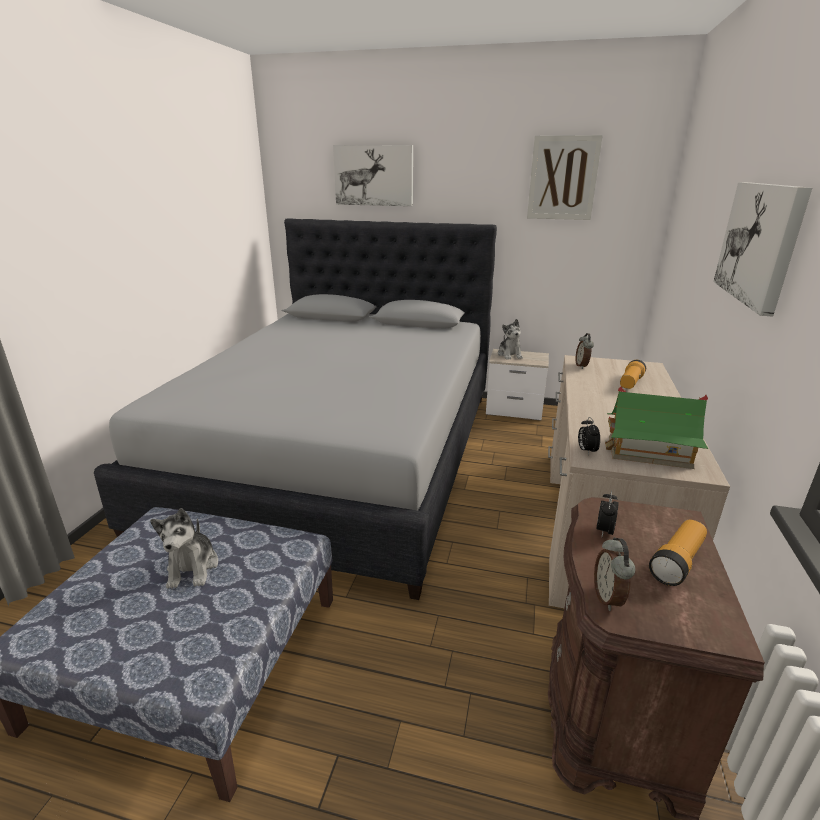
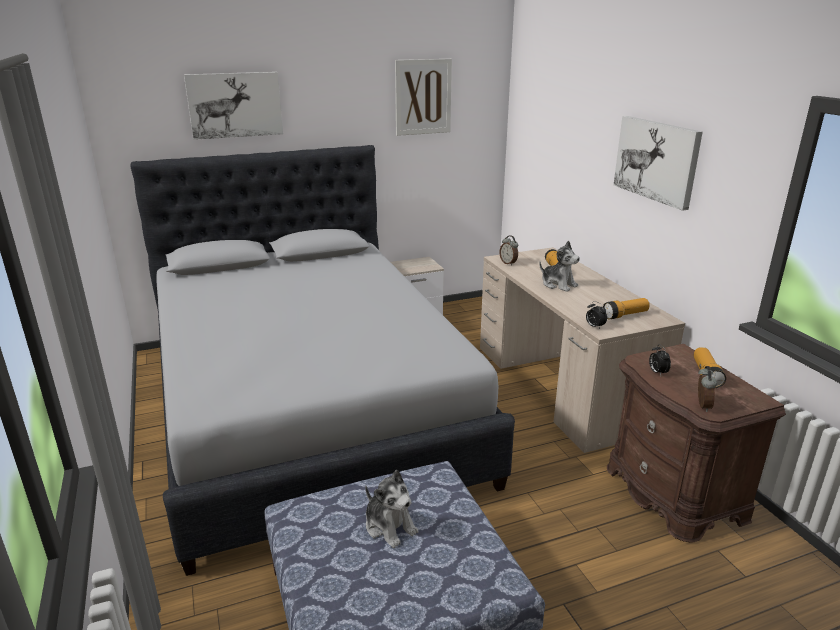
camera: 35 degrees left, 0 degrees up
(509, 355) = (401, 266): plush toy -> plush toy (558, 284)
(608, 598) = (701, 406): alarm clock -> alarm clock turned 135 degrees counterclockwise
(648, 451) = (625, 315): toy house -> flashlight

